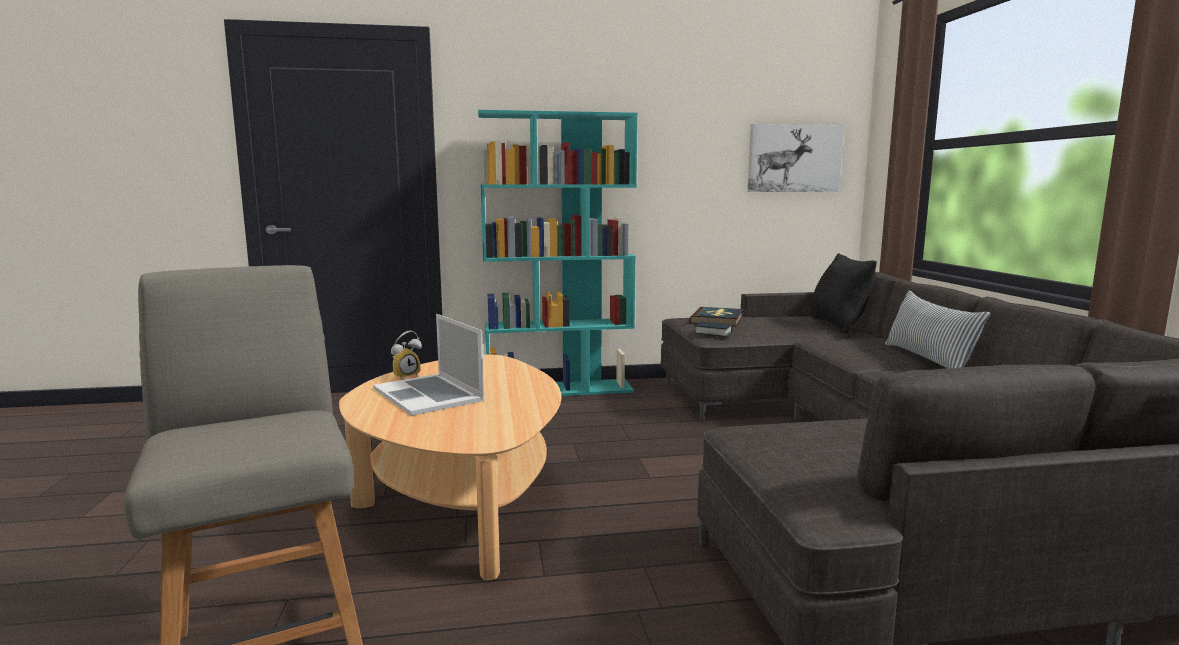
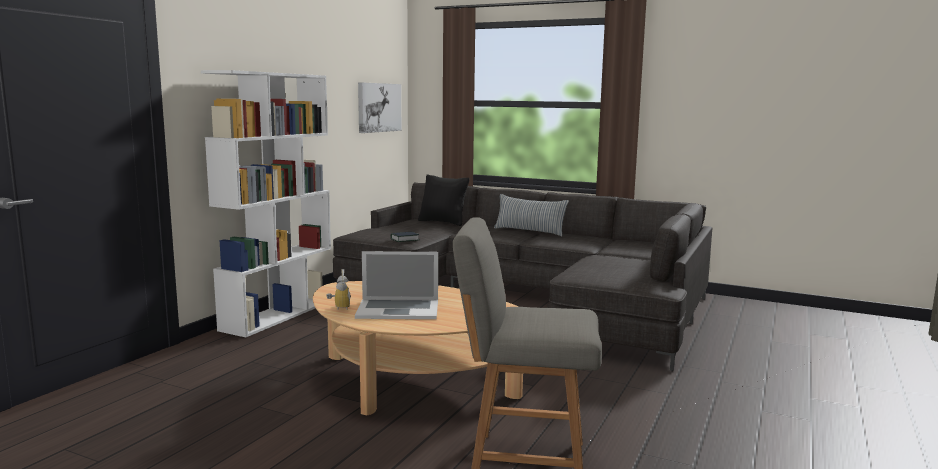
camera: 55 degrees left, 0 degrees up
(560, 389) = (278, 314): turquoise bookcase -> white bookcase
(717, 320) = (378, 231): book -> none

